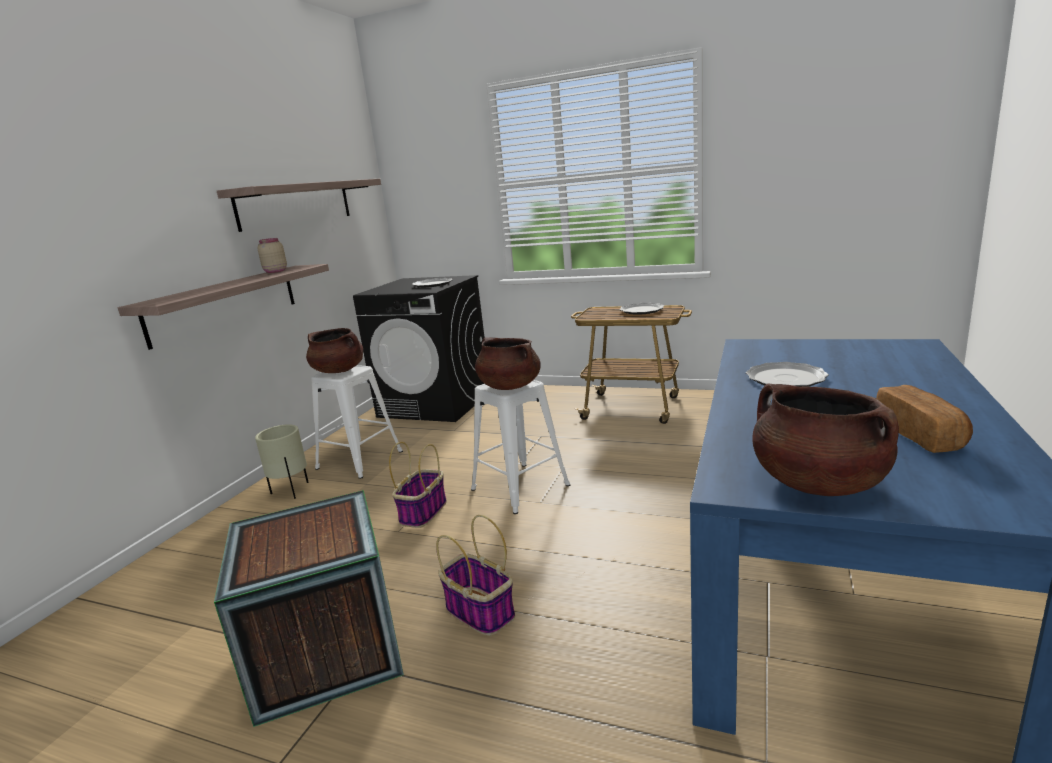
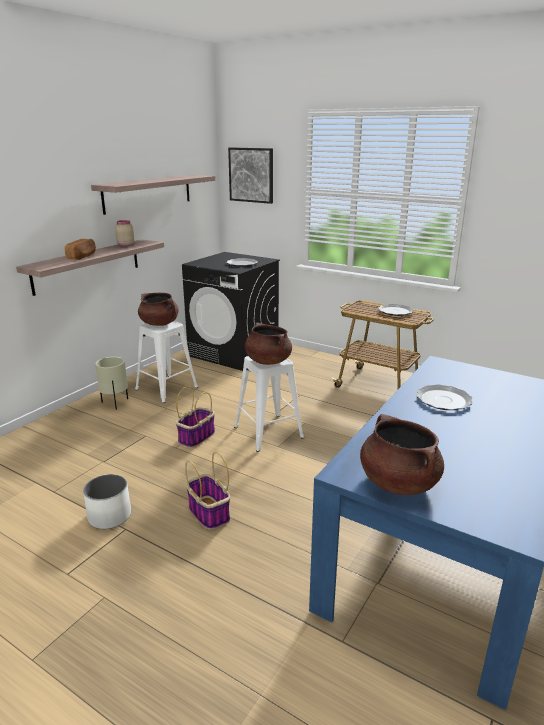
camera: 10 degrees right, 5 degrees up
(327, 651) = (110, 516): crate -> white planter
(424, 177) = (251, 175): none -> picture
(921, 434) = (493, 463): bread -> bread (82, 256)

